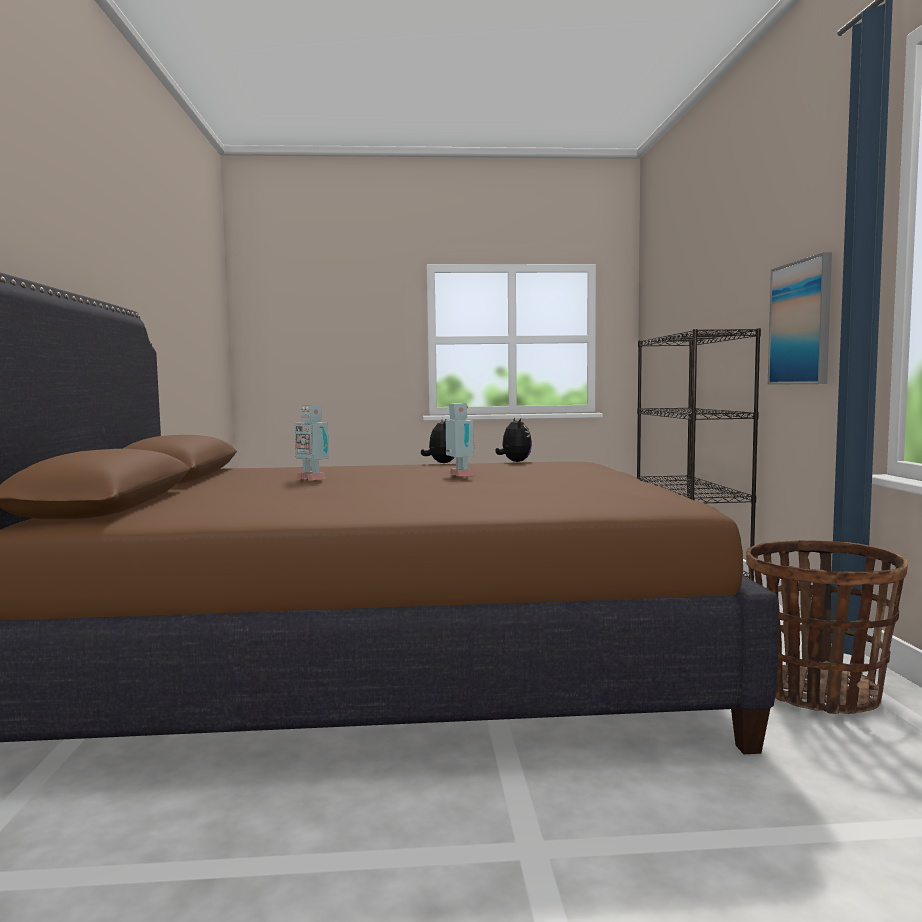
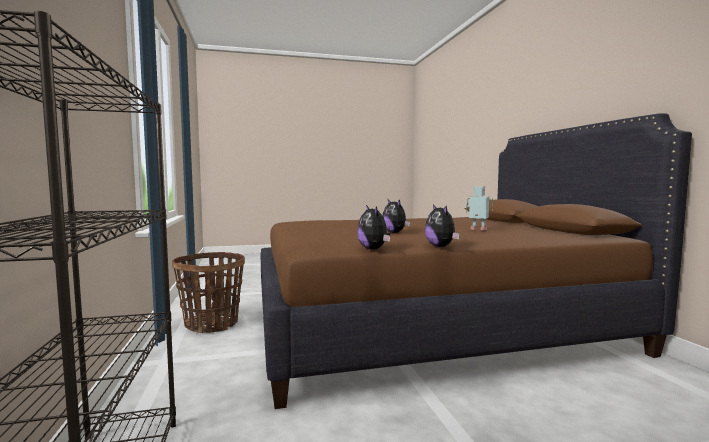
camera: 170 degrees right, 0 degrees up
(460, 475) = (395, 232): toy robot -> plush toy
(801, 323) = (93, 116): picture -> none

